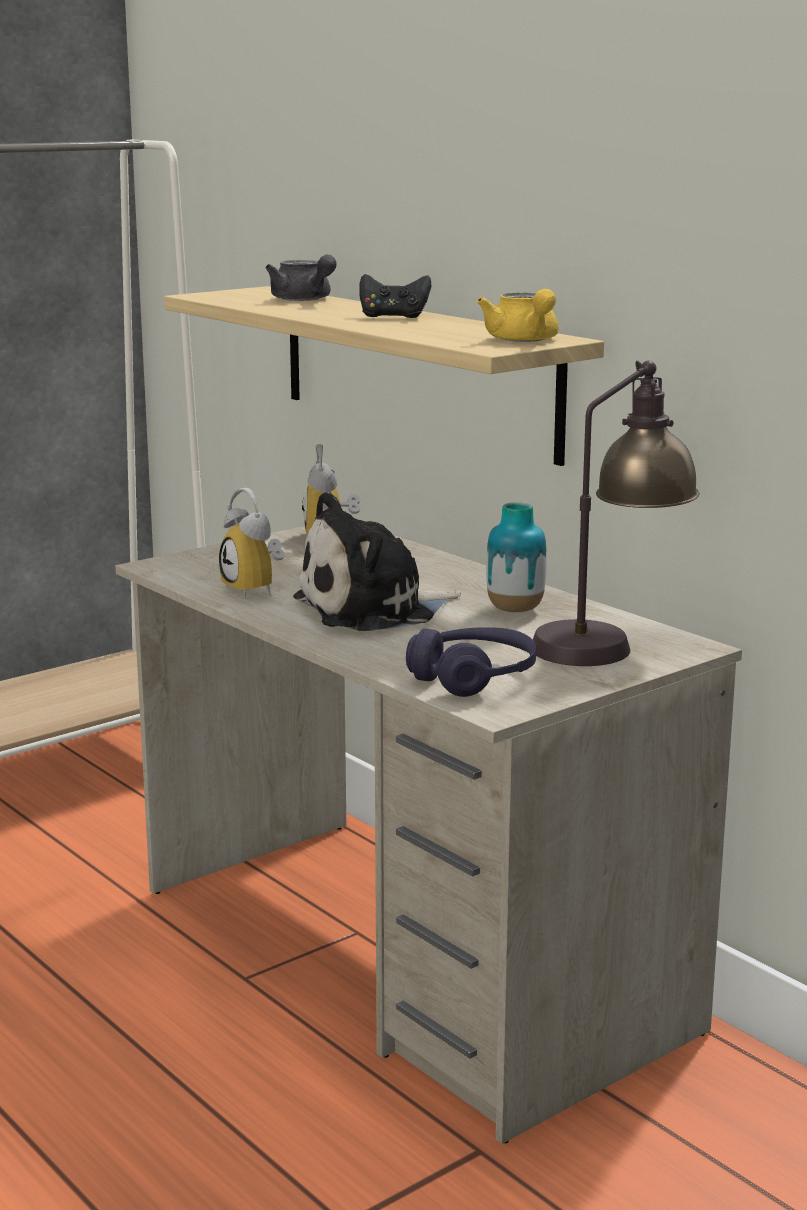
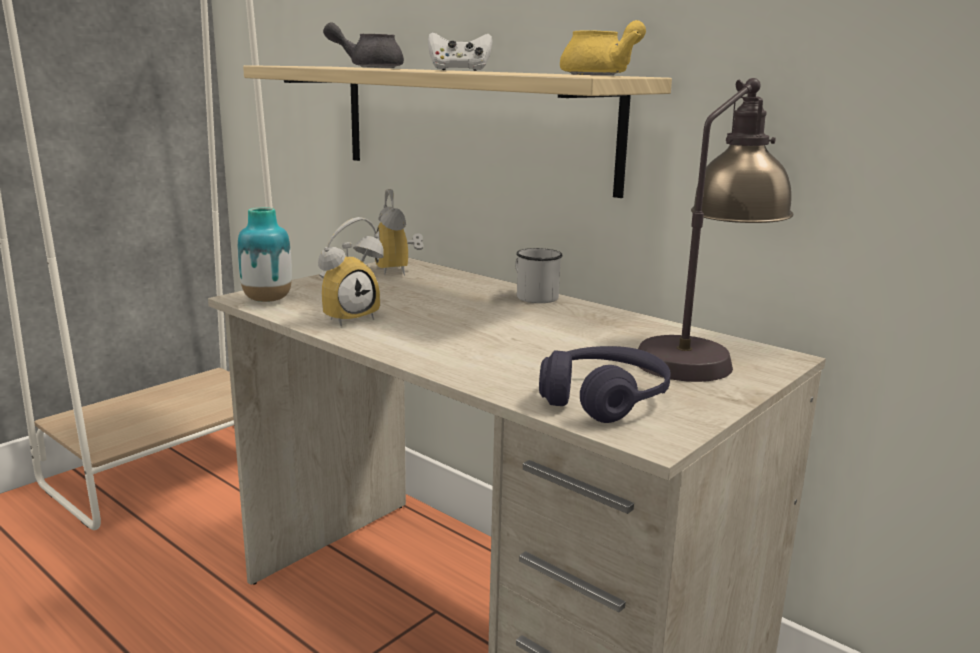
camera: 10 degrees left, 0 degrees up
(257, 590) = (348, 316): alarm clock -> alarm clock turned 90 degrees counterclockwise
(304, 300) = (369, 67): grey teapot -> grey teapot turned 135 degrees clockwise
(373, 610) = (465, 332): plush toy -> none
(393, 317) = (459, 70): black game controller -> white game controller
(469, 572) = (533, 296): none -> white mug
(515, 610) = (595, 327): vase -> vase (267, 300)
(524, 340) = (602, 75): yellow teapot -> yellow teapot turned 105 degrees counterclockwise

